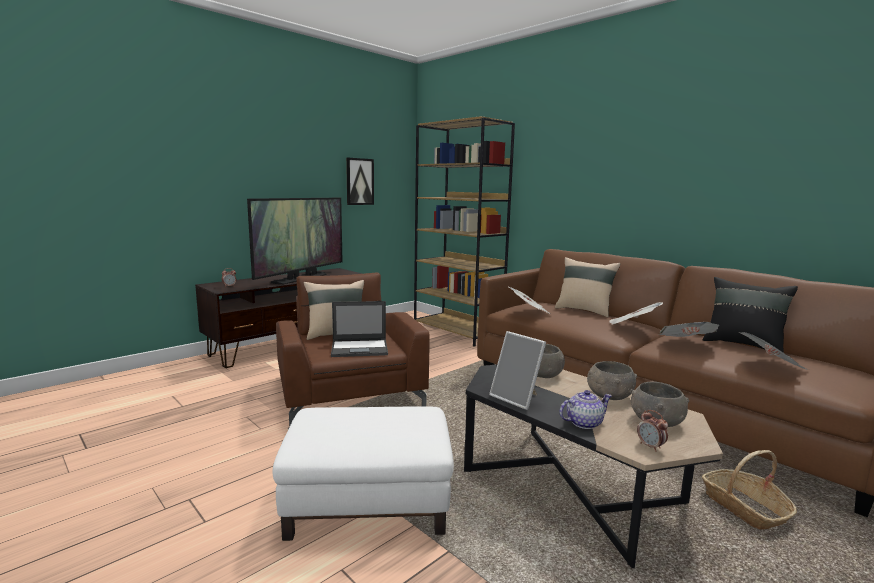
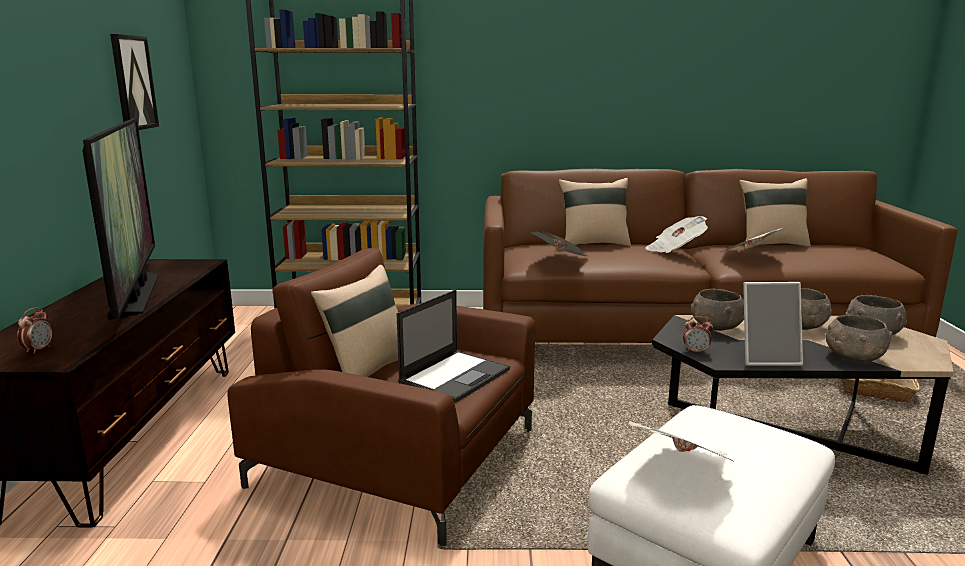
camera: 45 degrees left, 5 degrees up
(583, 423) = (853, 357): teapot -> grey bowl
(650, 446) = (921, 356): alarm clock -> alarm clock (696, 351)
(742, 344) = (771, 245): black pillow -> beige pillow
(771, 366) = (835, 258): newspaper -> newspaper (683, 467)

